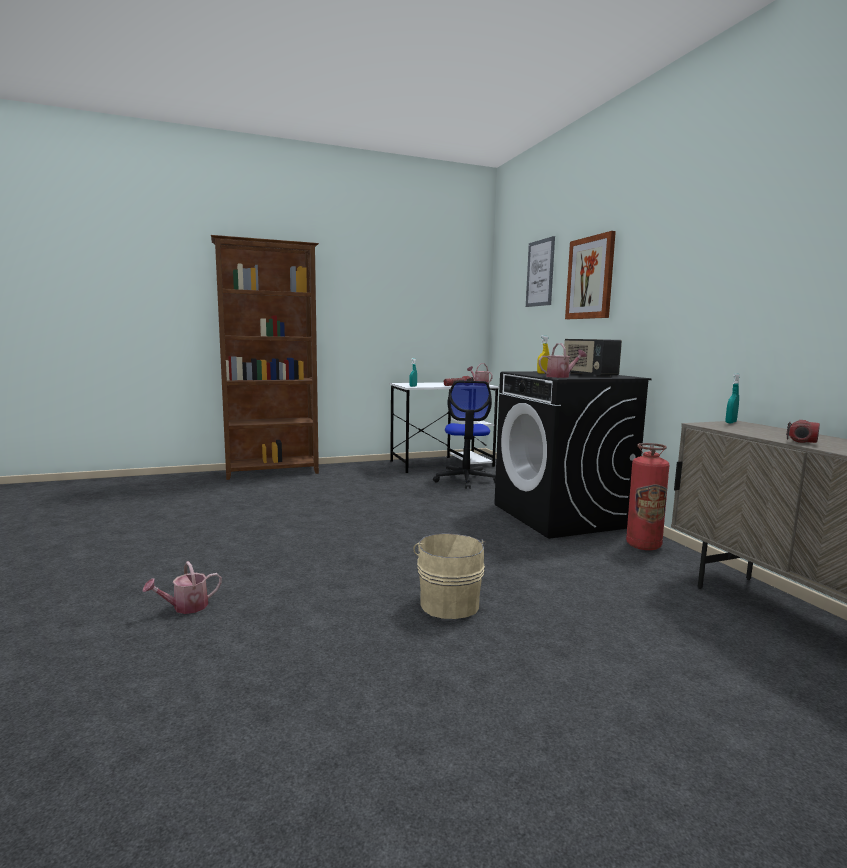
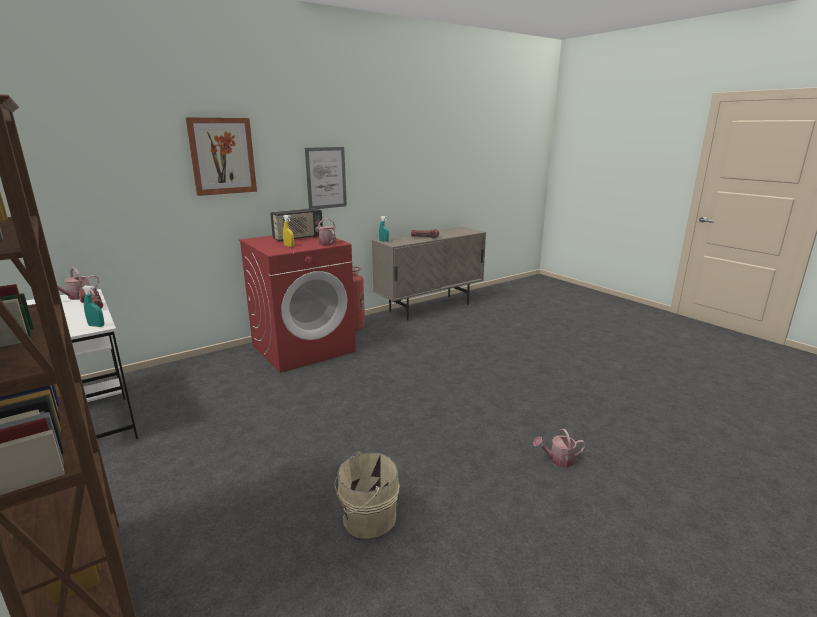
camera: 105 degrees left, 10 degrees up
(185, 607) = (558, 460): watering can -> watering can turned 135 degrees clockwise
(449, 602) = (470, 373): beige bucket -> beige bucket (366, 518)
(466, 480) = (186, 394): office chair -> none
(540, 273) = (123, 144): picture -> picture (326, 178)
(561, 516) = (303, 348): black washing machine -> red washing machine

